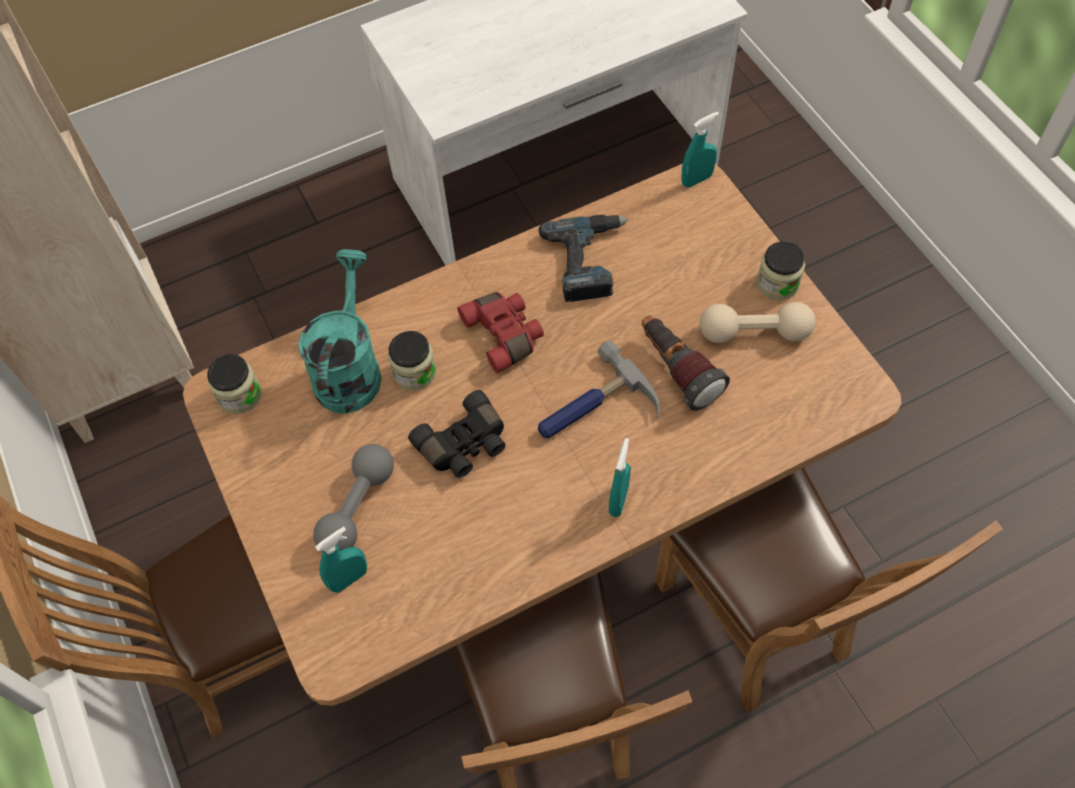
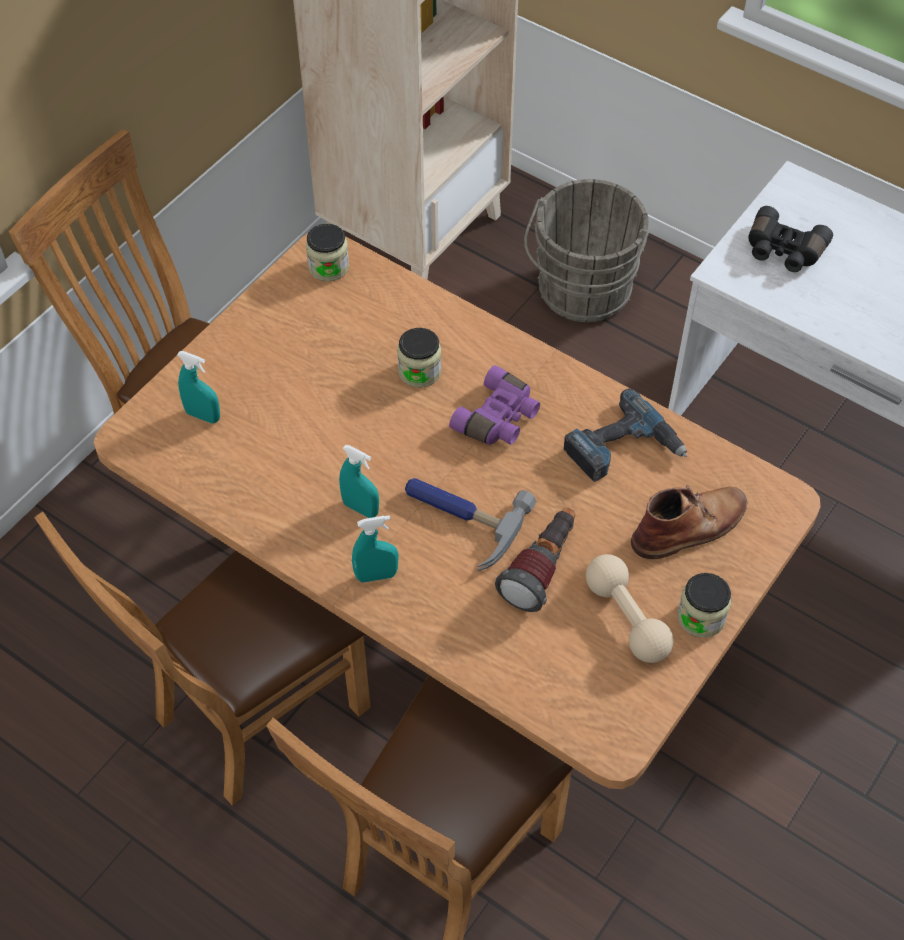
camera: 60 degrees right, 5 degrees down
(284, 270) = (582, 293): none -> grey bucket
(349, 368) = (397, 325): turquoise watering can -> none
(358, 507) = (269, 392): grey dumbbell -> none
(464, 445) = (368, 438): black binoculars -> black binoculars (783, 251)
(505, 334) = (499, 419): red binoculars -> purple binoculars
(689, 251) = (690, 526): none -> brown boot
(696, 180) = (785, 498): turquoise spray bottle -> turquoise spray bottle (360, 508)

